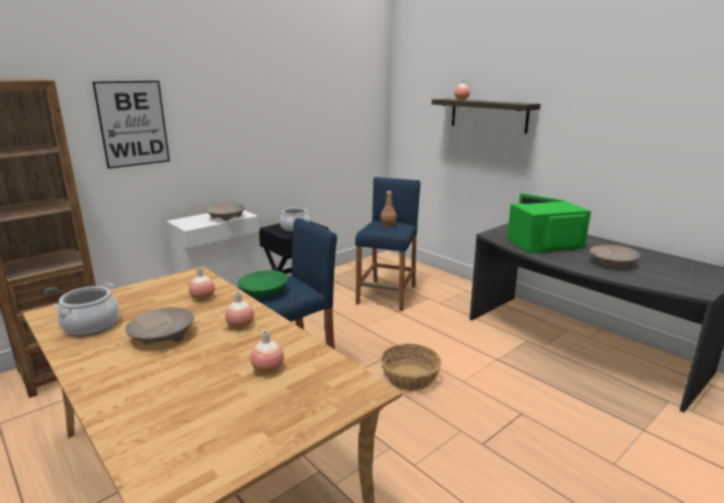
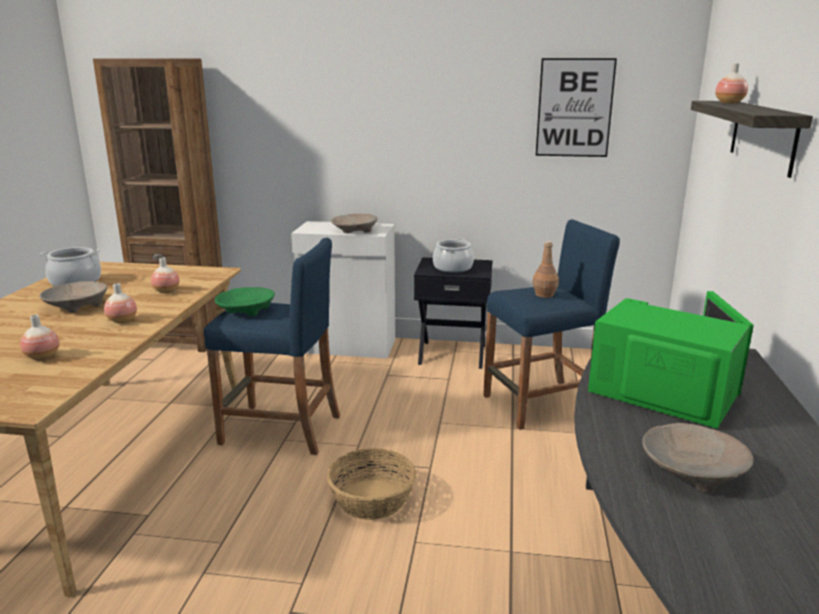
camera: 50 degrees right, 0 degrees up
(133, 124) = (284, 108): picture -> picture (574, 108)

